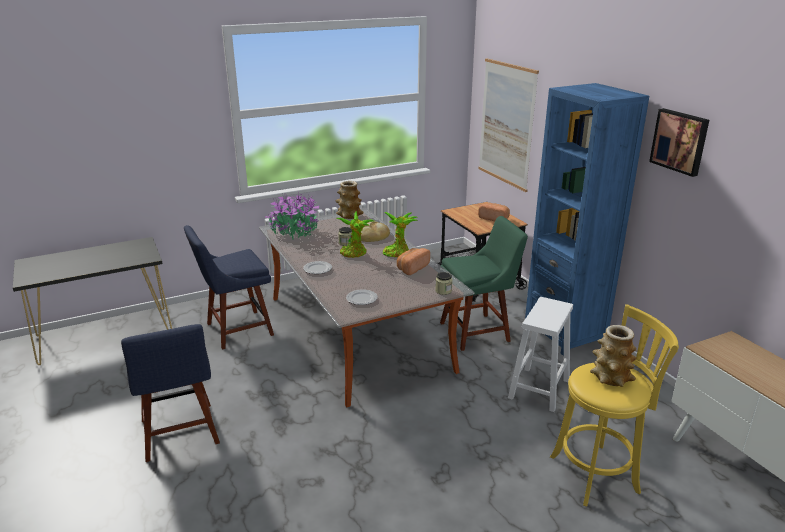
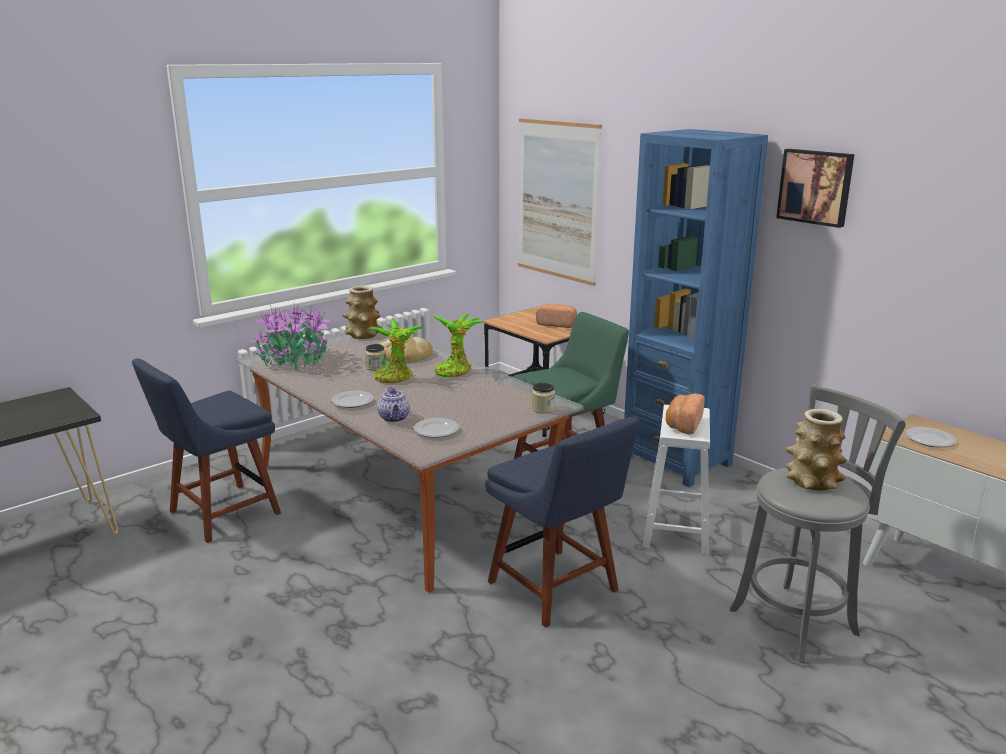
camera: 15 degrees left, 5 degrees down
(180, 434) = (183, 673): blue chair -> blue chair (557, 589)
(339, 286) = (394, 418): none -> teapot
(411, 268) = (485, 387): bread -> bread (683, 424)
(598, 473) = (798, 620): yellow stool -> grey stool
(730, 355) = (929, 440): none -> plate

